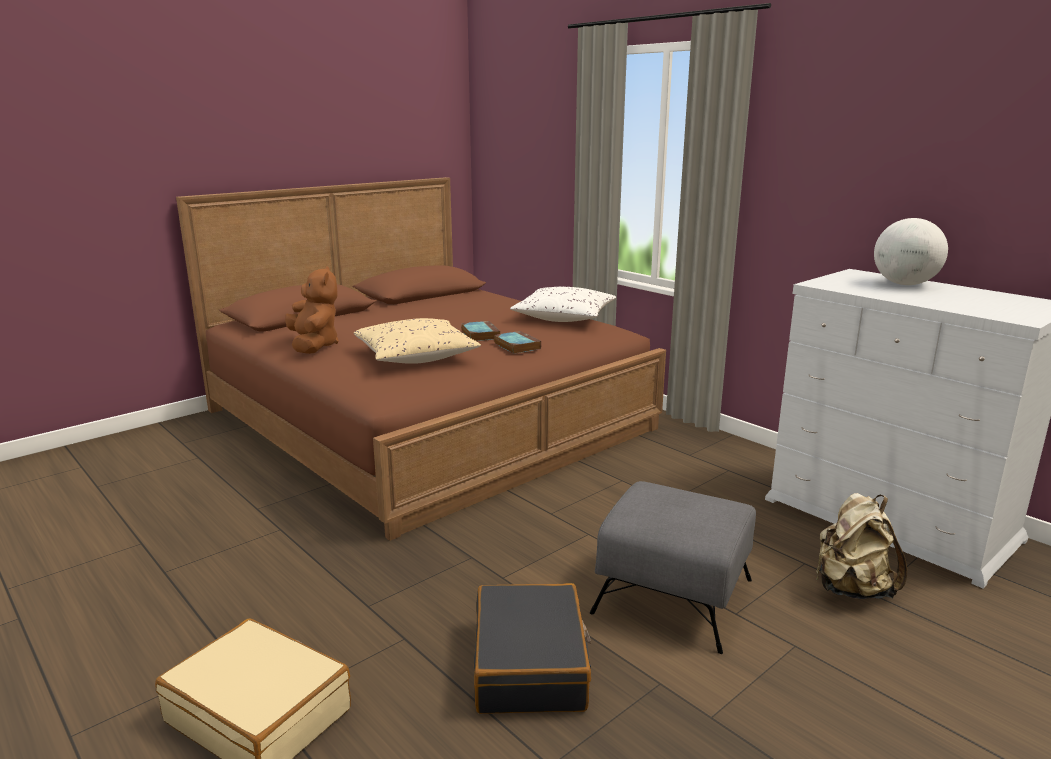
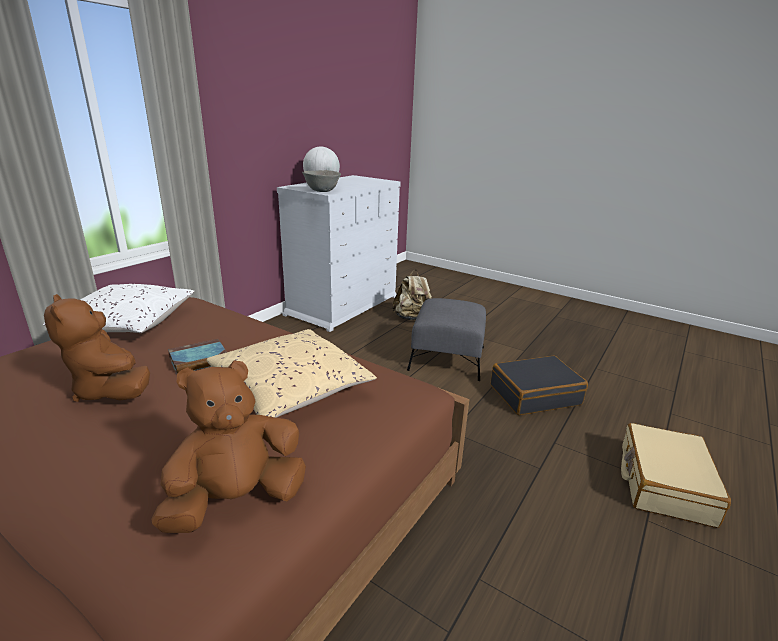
camera: 105 degrees left, 5 degrees up
(451, 320) = (111, 390): none -> brown plush toy
(516, 346) = (246, 337): book -> none
(828, 282) = (322, 191): none -> grey bowl

